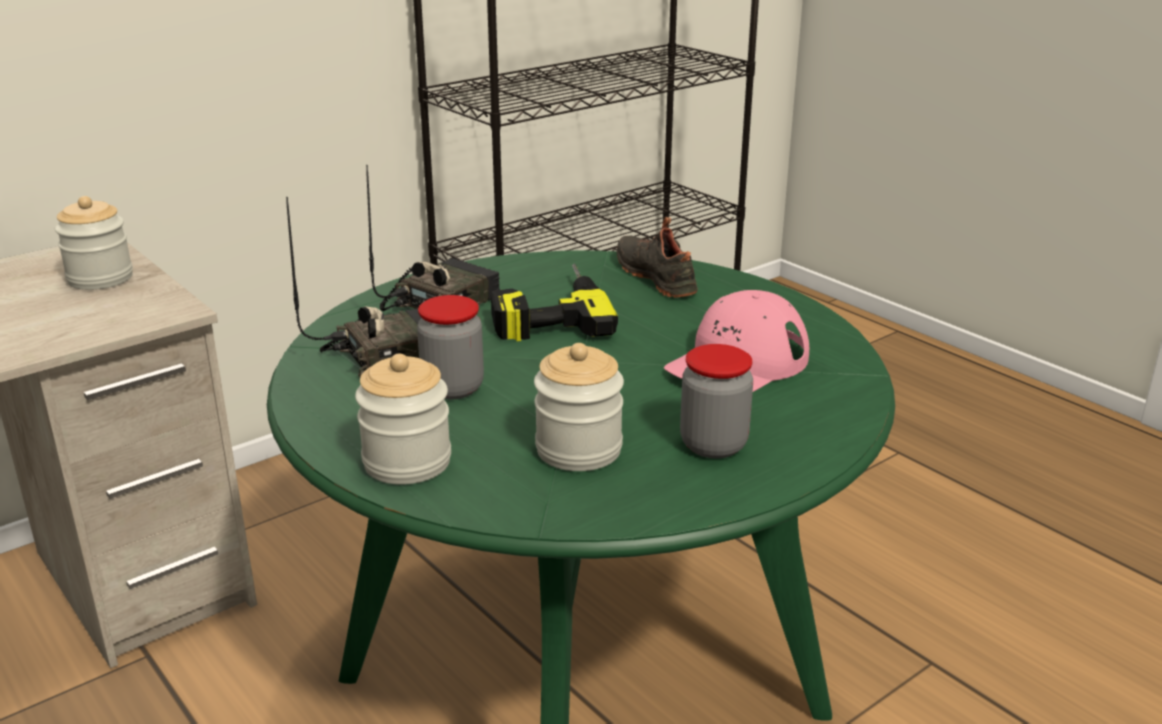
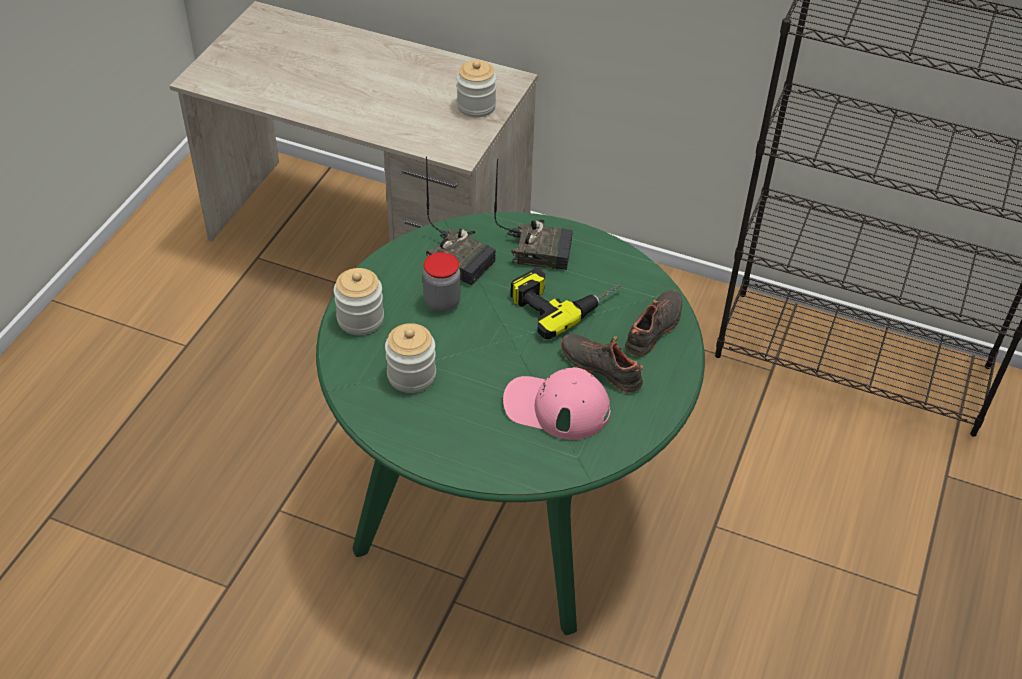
camera: 60 degrees right, 20 degrees up
(691, 319) = (602, 367): none -> black shoe
(713, 445) = (451, 426): jar -> none

